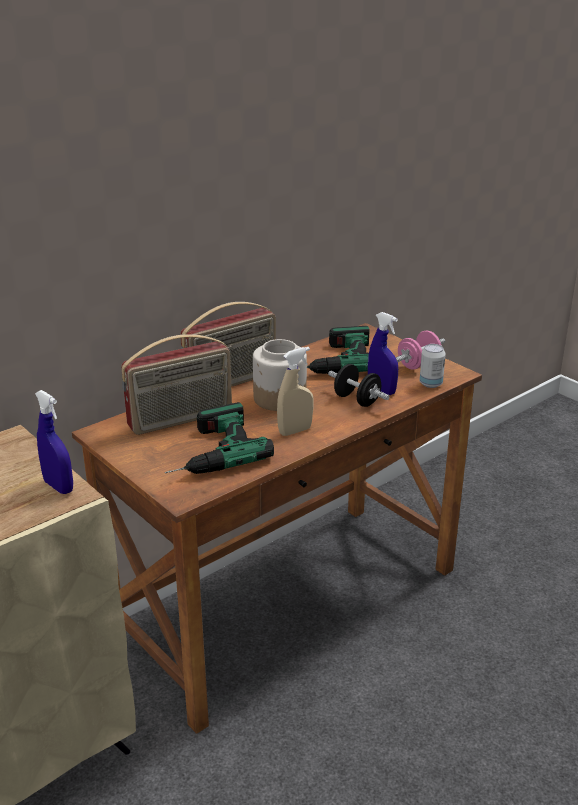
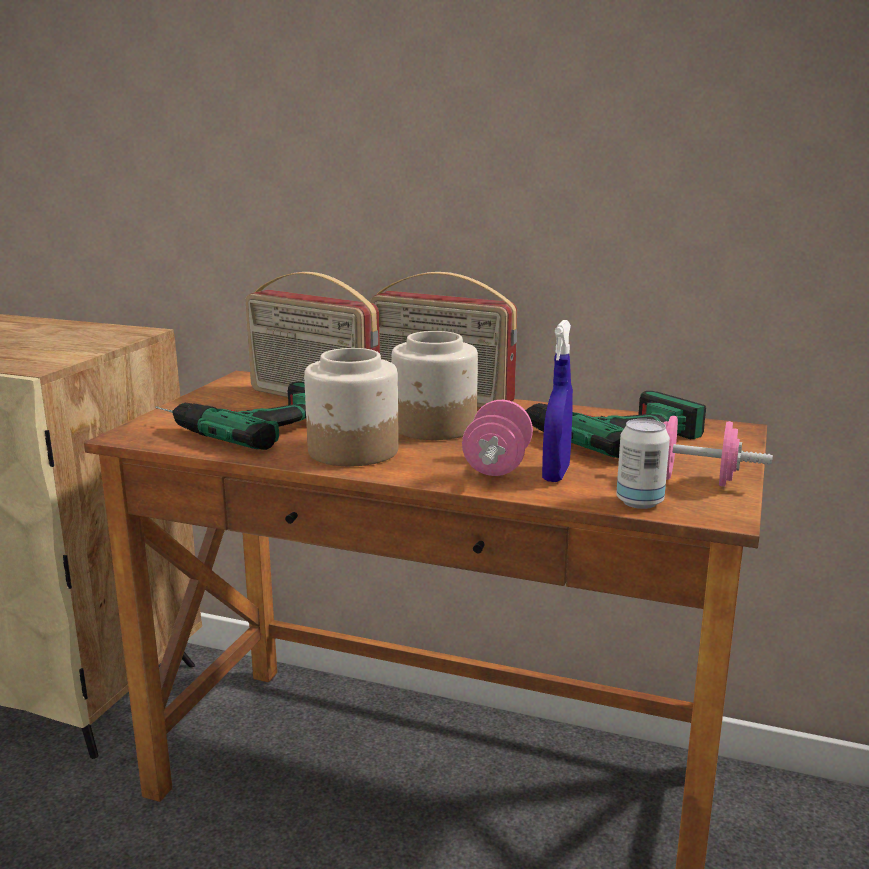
camera: 60 degrees right, 10 degrees down
(58, 486) = (50, 360): blue spray bottle -> none
(295, 431) = (353, 451): beige spray bottle -> jar
(357, 400) = (497, 466): black dumbbell -> pink dumbbell

